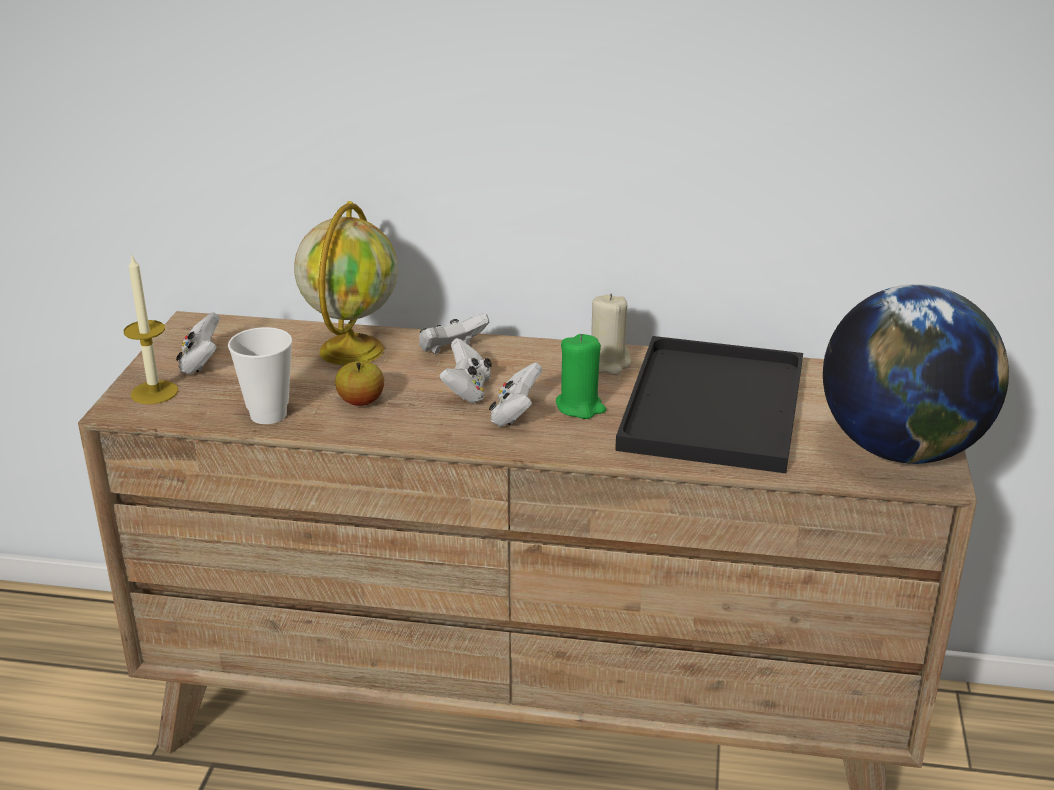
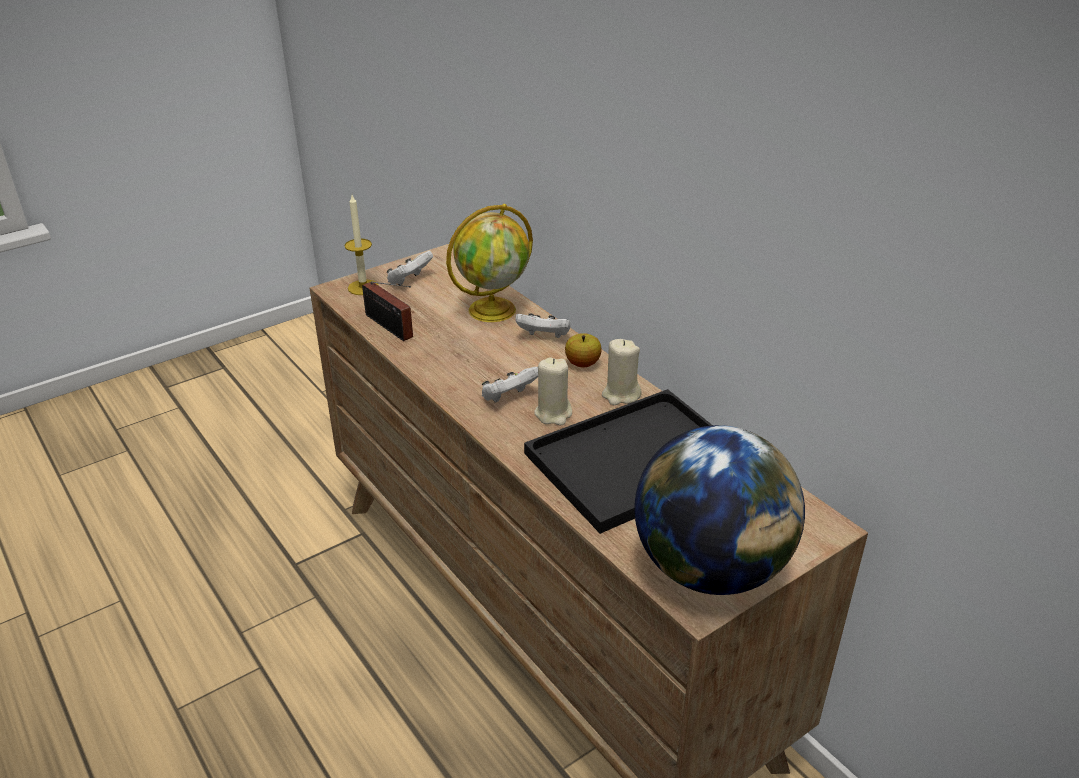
camera: 45 degrees right, 5 degrees up
(268, 415) = (390, 328): cup -> radio
(361, 402) = (445, 344): apple -> apple (582, 364)
(467, 391) = (509, 368): white game controller -> none
(580, 407) = (553, 414): green candle -> beige candle

